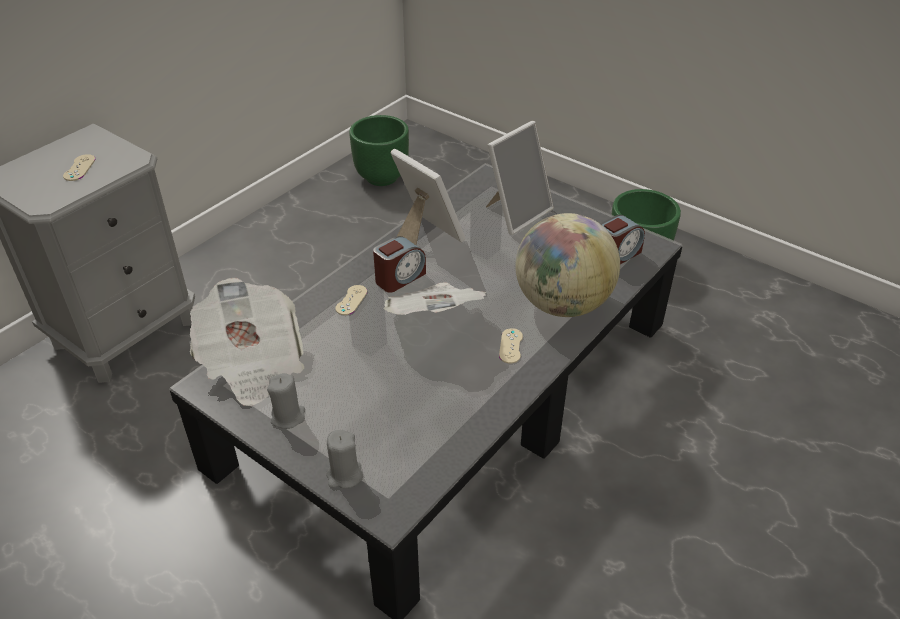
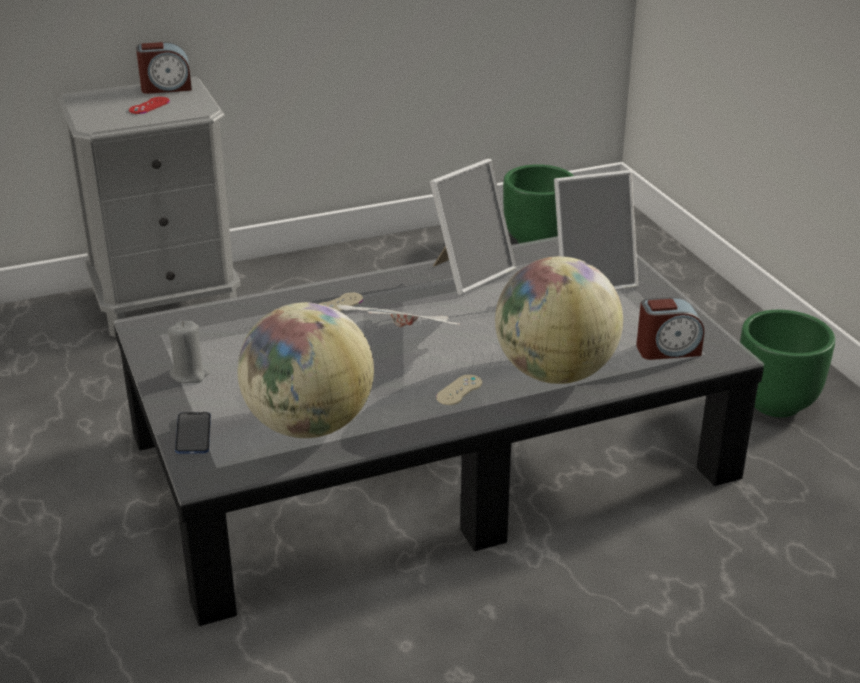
camera: 30 degrees right, 10 degrees down
(79, 168) = (149, 106): beige game controller -> red game controller
(252, 363) = (199, 324): newspaper -> none
(344, 475) = (193, 434): grey candle -> phone
(400, 278) = (405, 300): alarm clock -> alarm clock (166, 87)
(425, 235) = (469, 272): picture frame -> picture frame turned 60 degrees clockwise
(429, 425) = (308, 425): none -> globe

